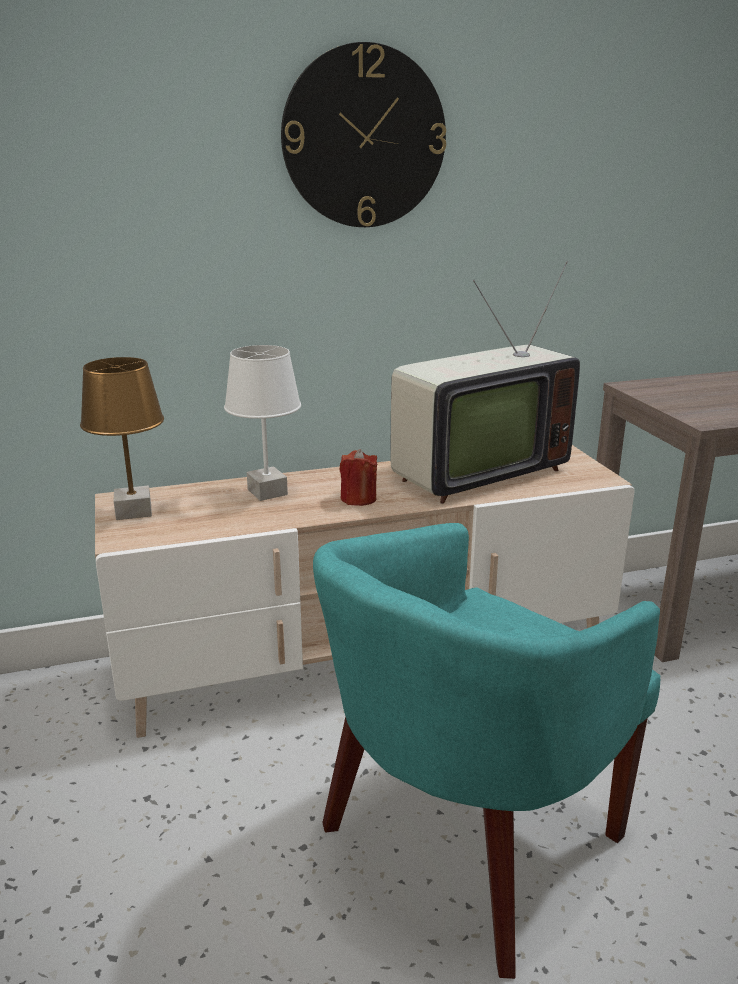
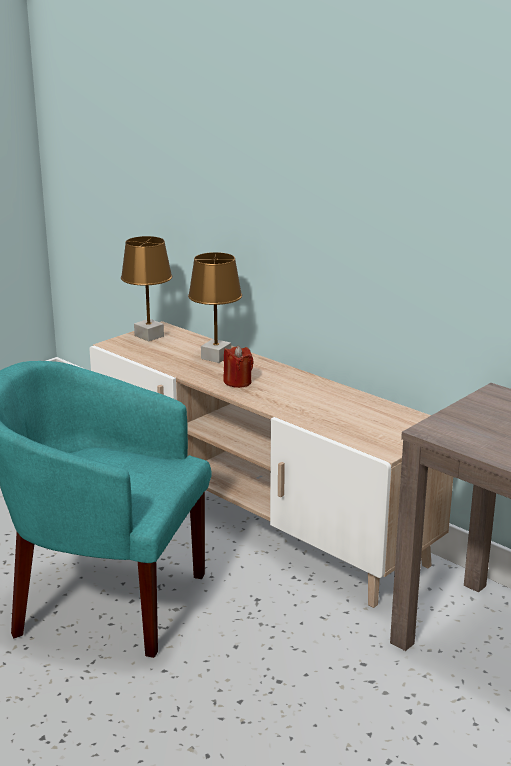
camera: 60 degrees right, 0 degrees up
(268, 492) = (216, 357): white table lamp -> brown table lamp
(364, 138) = (315, 123): wall clock -> none
(473, 473) = (330, 405): television -> none

